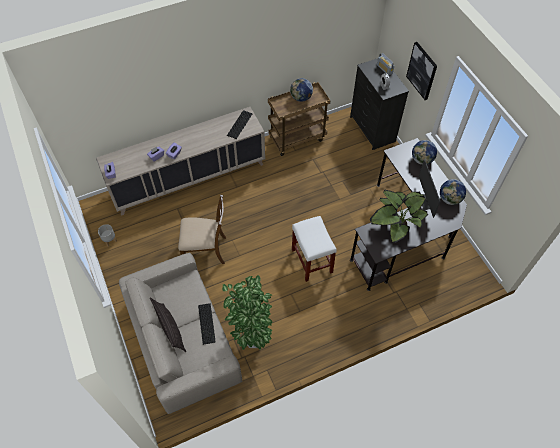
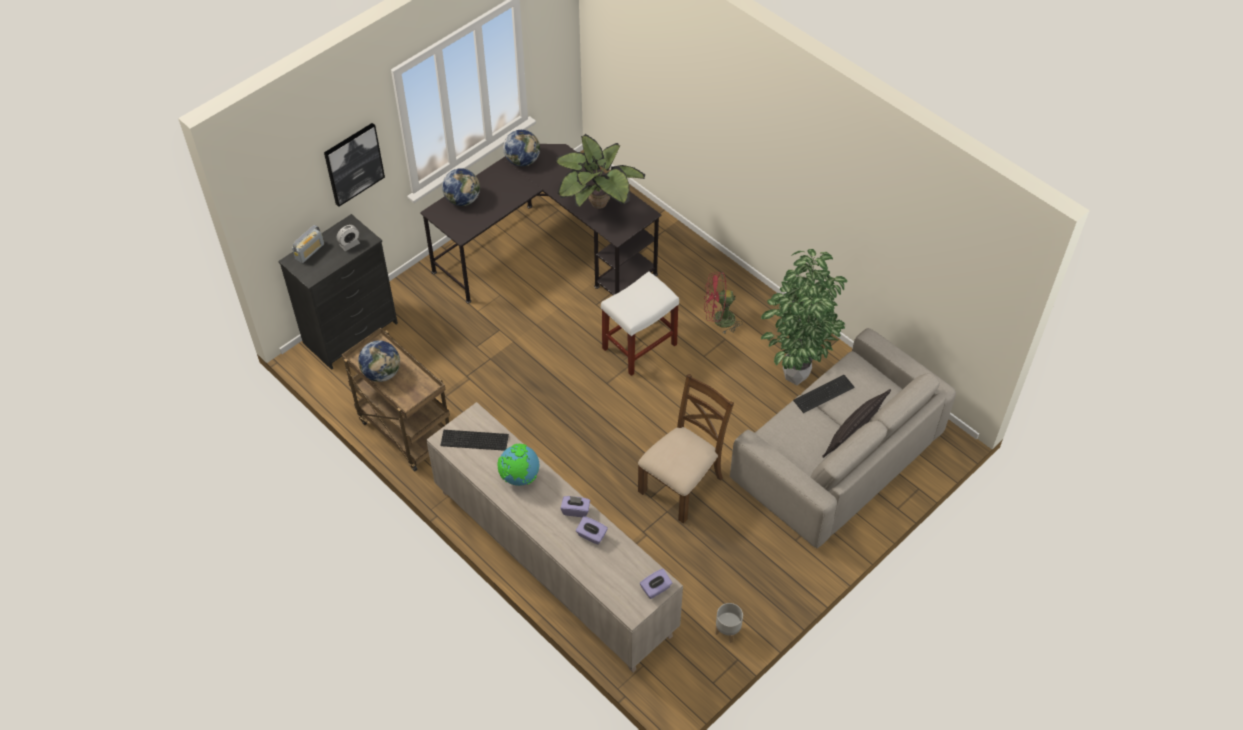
camera: 110 degrees left, 5 degrees down
(206, 250) = (682, 484): brown chair -> brown chair turned 60 degrees clockwise
(207, 137) = (519, 477): none -> globe
(316, 313) = (718, 320): none -> red fan
(427, 201) = (537, 182): monitor -> none

